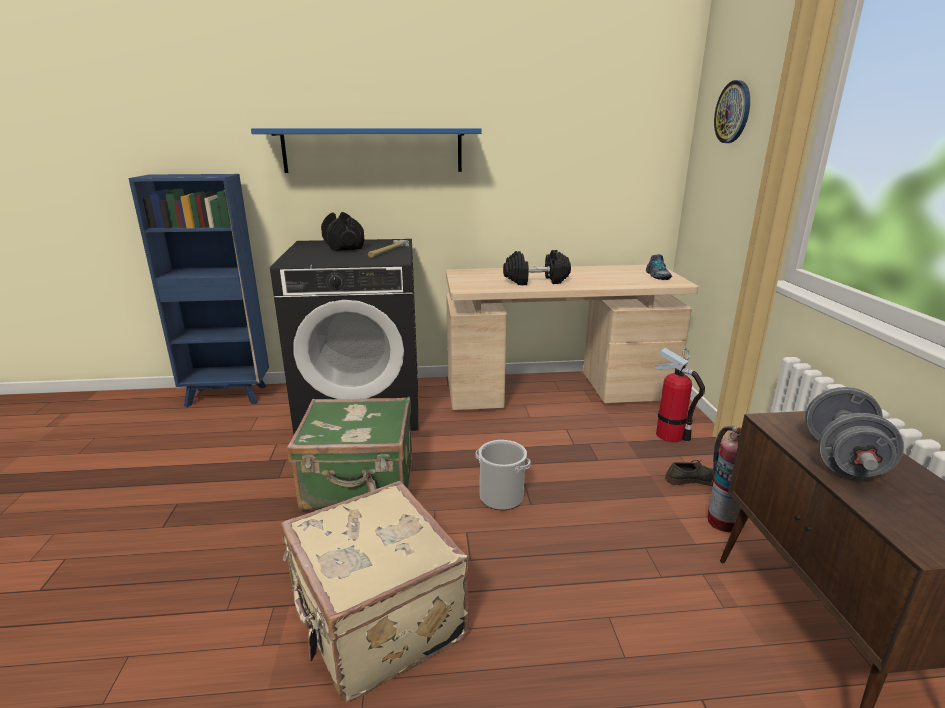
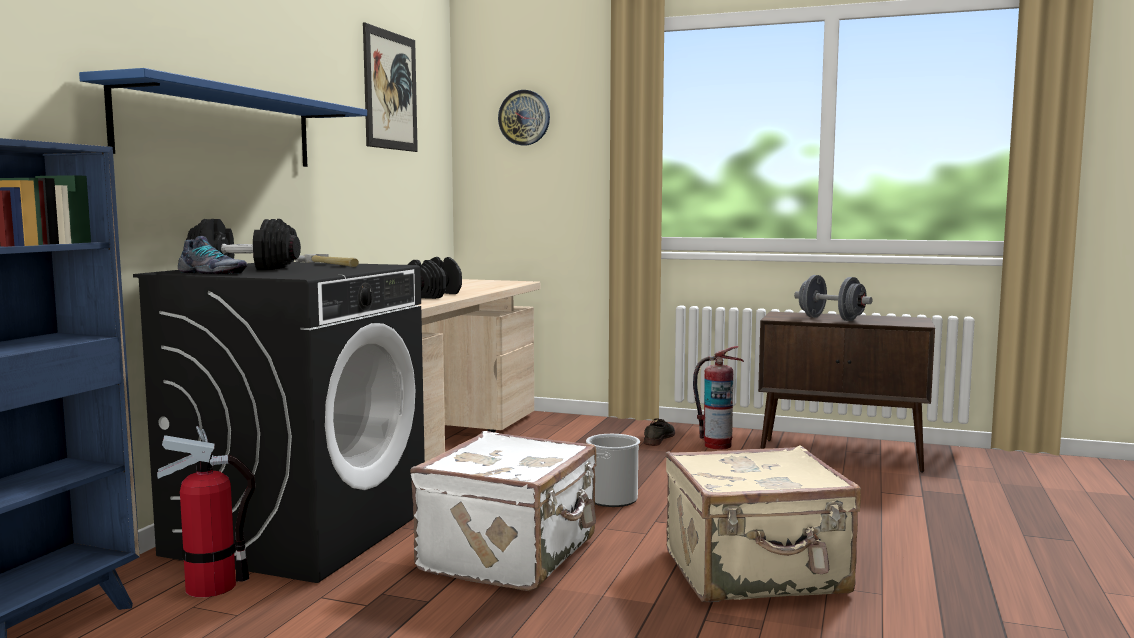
camera: 65 degrees left, 15 degrees down
(360, 485) = (512, 555): green suitcase -> white suitcase
(584, 98) = (390, 91): none -> picture
(657, 276) = (489, 282): shoe -> shoe (211, 273)
(670, 435) = (583, 429): fire extinguisher -> fire extinguisher (211, 586)

